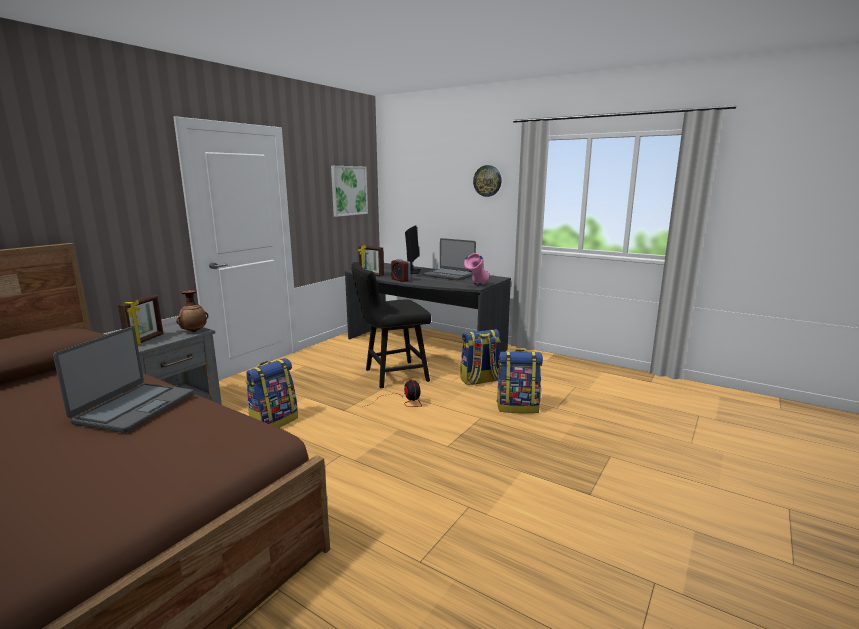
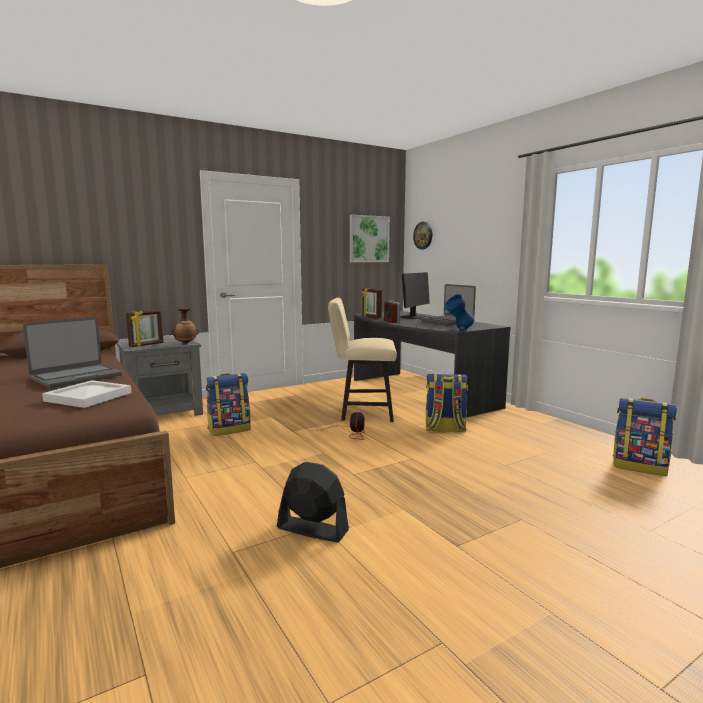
camera: 25 degrees right, 5 degrees down
(205, 436) = (88, 397): none -> white tray
(391, 375) = (362, 412): black chair -> beige chair
(467, 514) = (312, 529): none -> black fan
(476, 285) = (458, 329): pink vase -> blue vase
(487, 181) = (496, 223): wall clock -> wall clock (423, 235)
(518, 407) = (461, 457): backpack -> backpack (640, 466)

